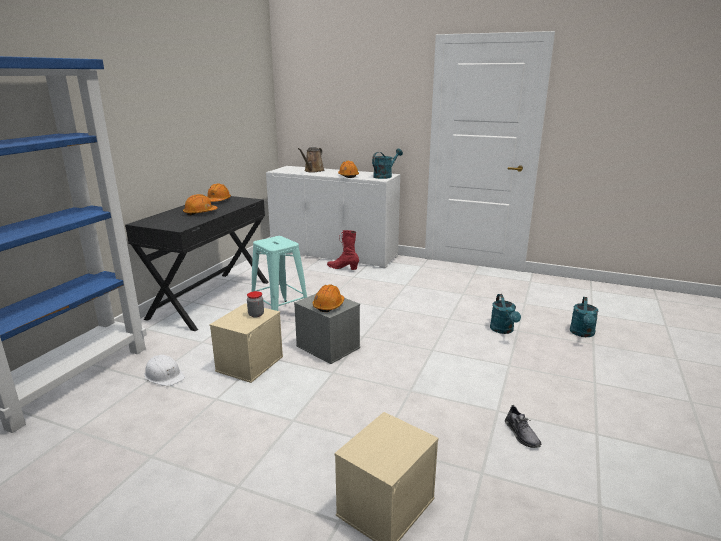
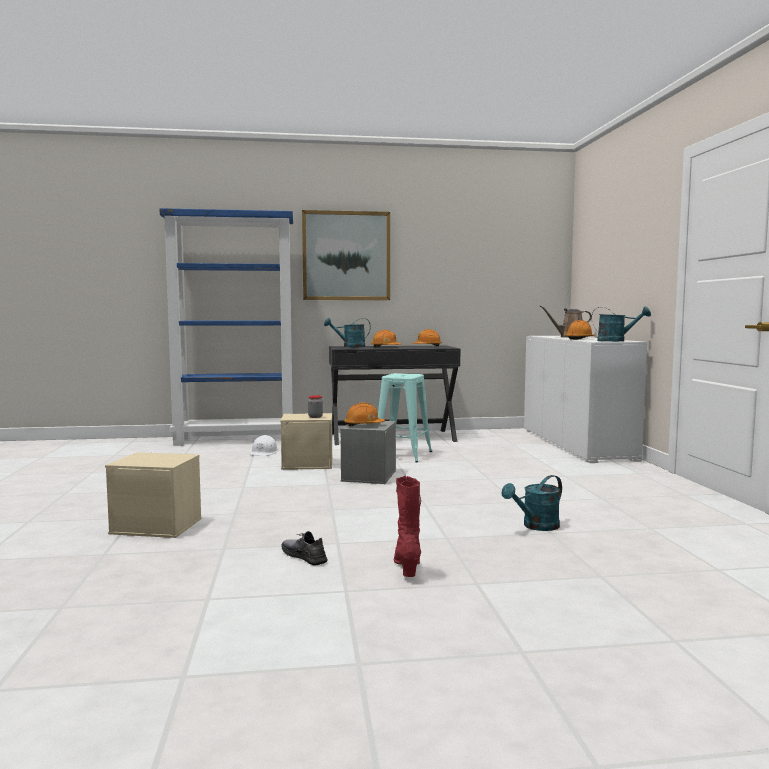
camera: 60 degrees right, 15 degrees down
(120, 109) = (346, 256): none -> picture
(343, 268) = (547, 452): red boot -> red boot (407, 567)
(521, 434) = (304, 556): grey shoe -> grey shoe turned 90 degrees clockwise
(582, 334) = (622, 567): turquoise watering can -> turquoise watering can (350, 346)

